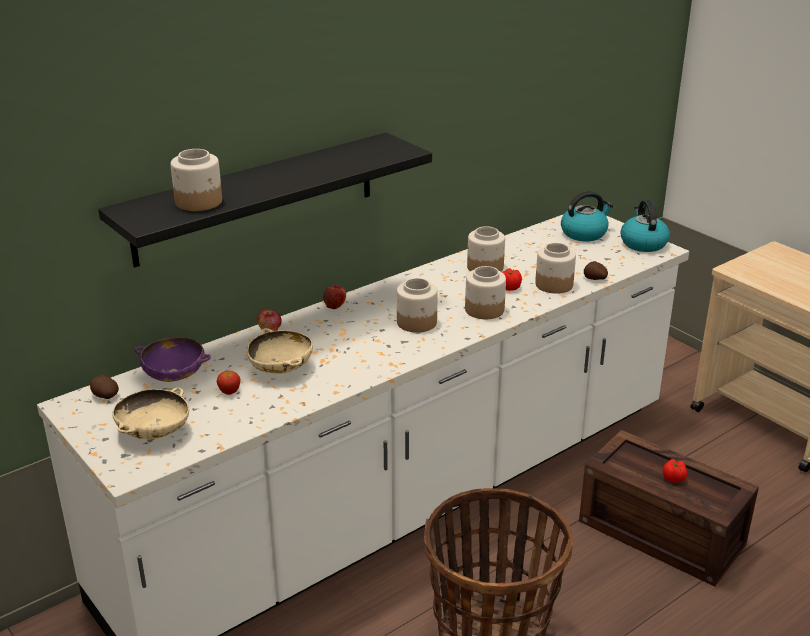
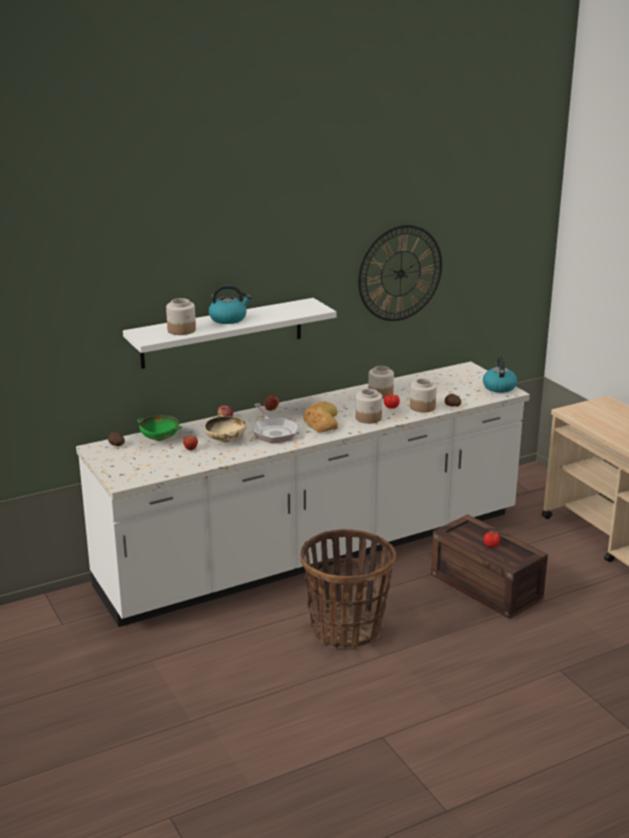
camera: 10 degrees right, 5 degrees down
(154, 432) = (141, 465): beige bowl -> none
(174, 376) = (160, 438): purple bowl -> green bowl
(256, 198) = (222, 333): black shelf -> white shelf
(352, 347) = (274, 432): none -> frying pan
(417, 322) = (321, 422): jar -> bread
(501, 88) = (400, 273): none -> wall clock
(584, 233) = (460, 378): kettle -> kettle (228, 319)

